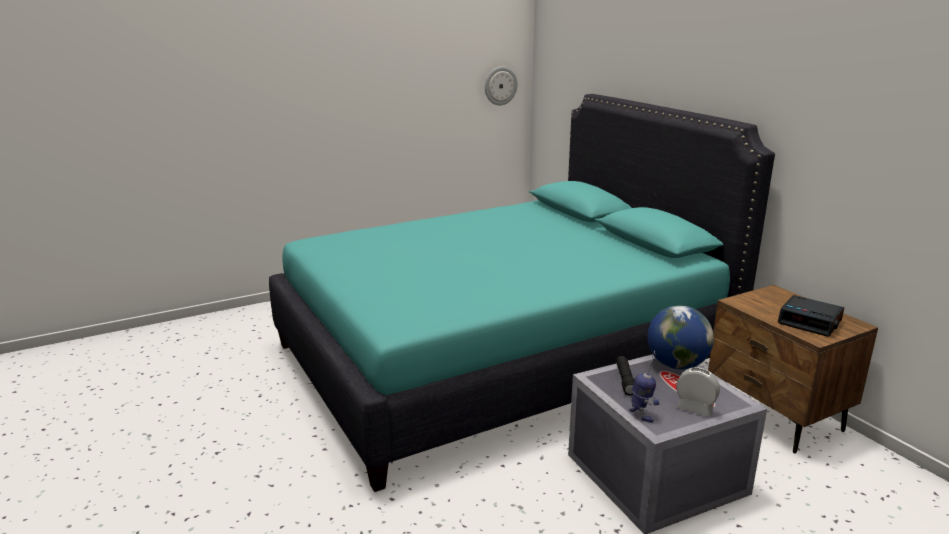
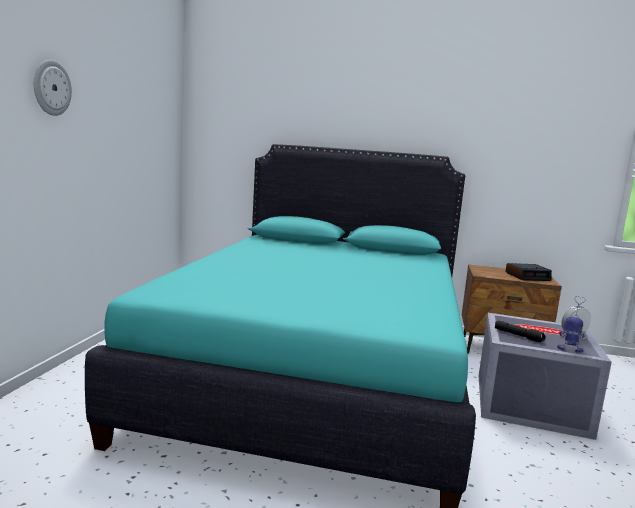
camera: 50 degrees left, 10 degrees down
(500, 85) = (167, 139): wall clock -> wall clock (51, 88)
(676, 365) = (511, 320): globe -> none

